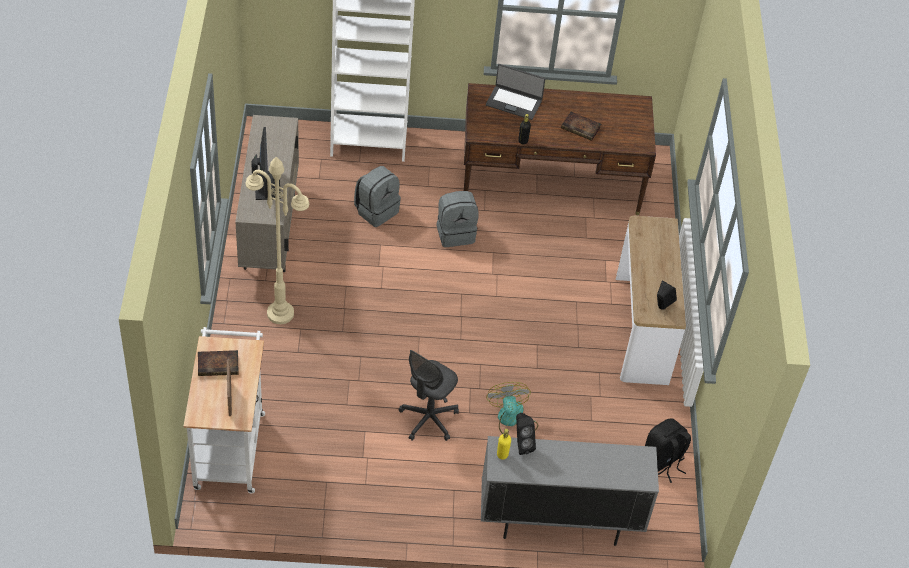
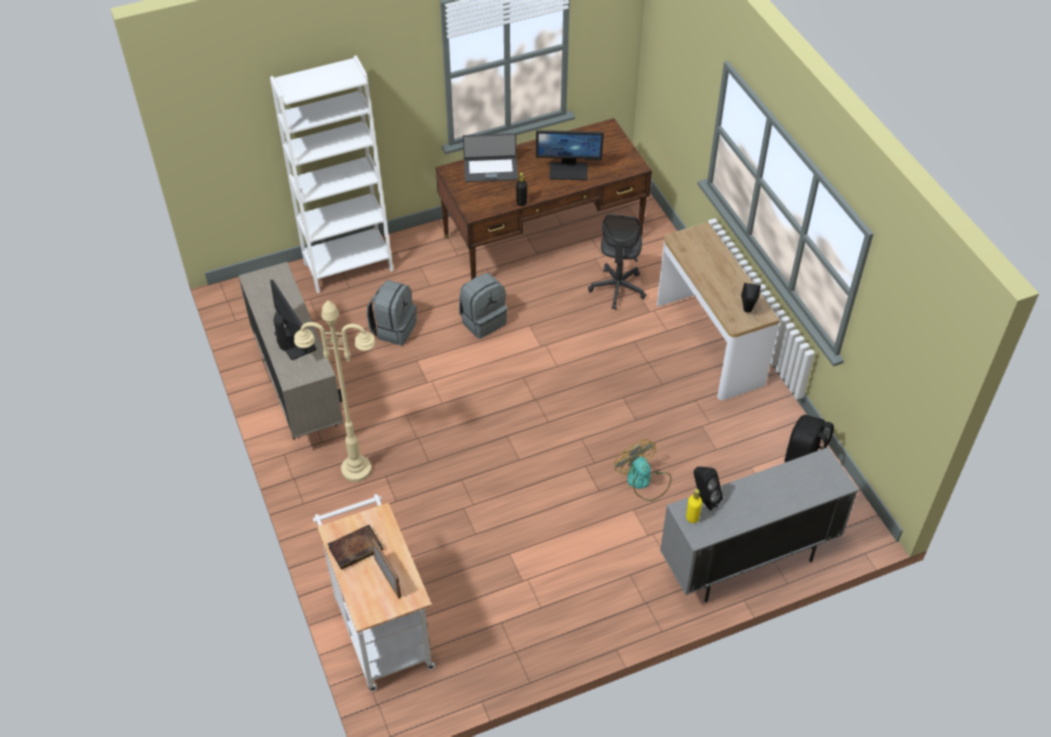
camera: 20 degrees left, 0 degrees up
(428, 419) = (564, 514): grey office chair -> grey office chair (617, 289)
(581, 128) = (568, 170): book -> monitor

